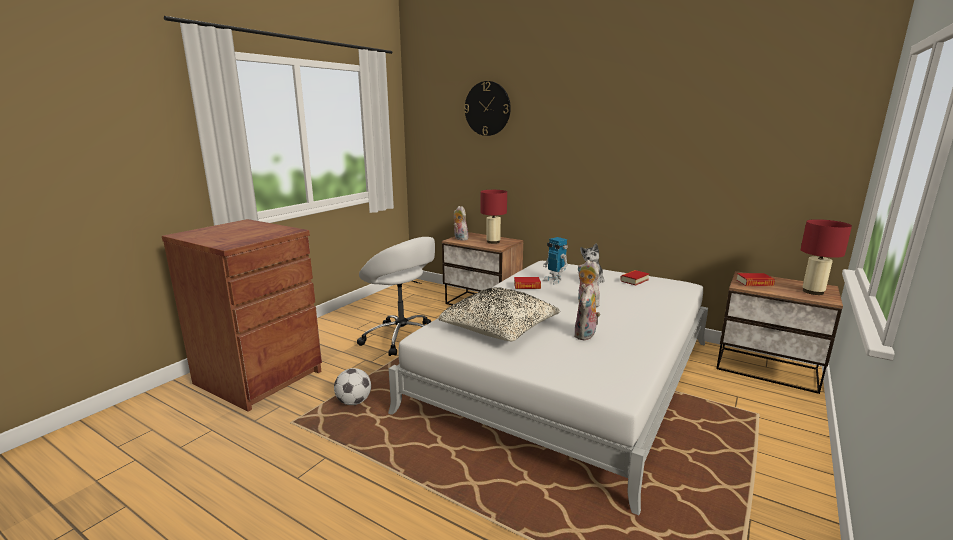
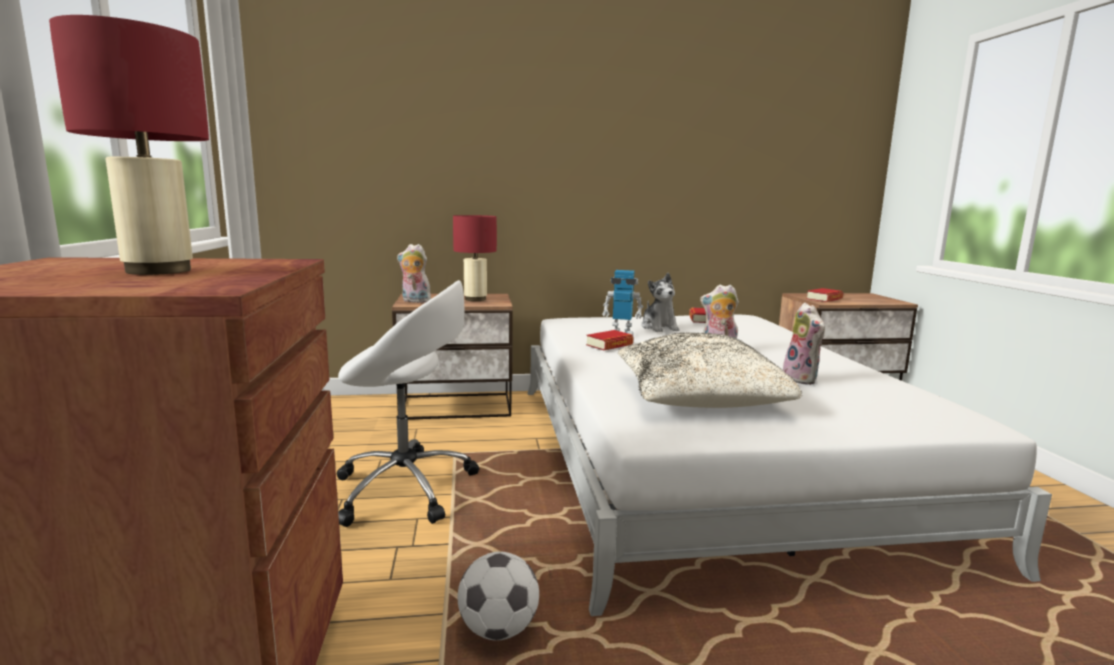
camera: 40 degrees left, 5 degrees down
(487, 108) = (431, 86): wall clock -> none
(812, 292) = (874, 298): red table lamp -> red table lamp (156, 271)

